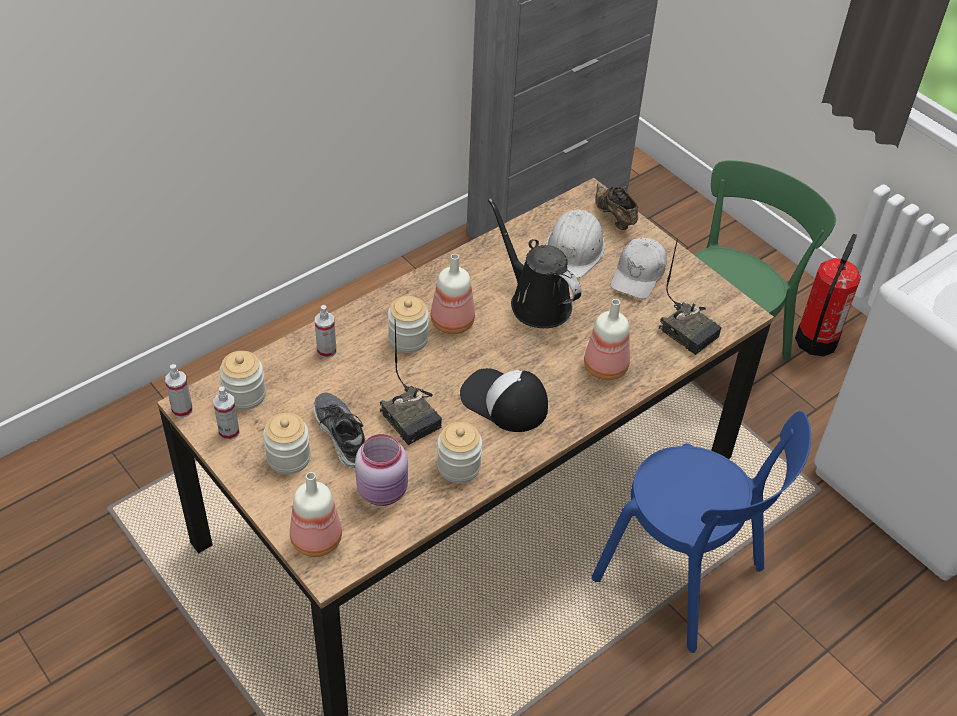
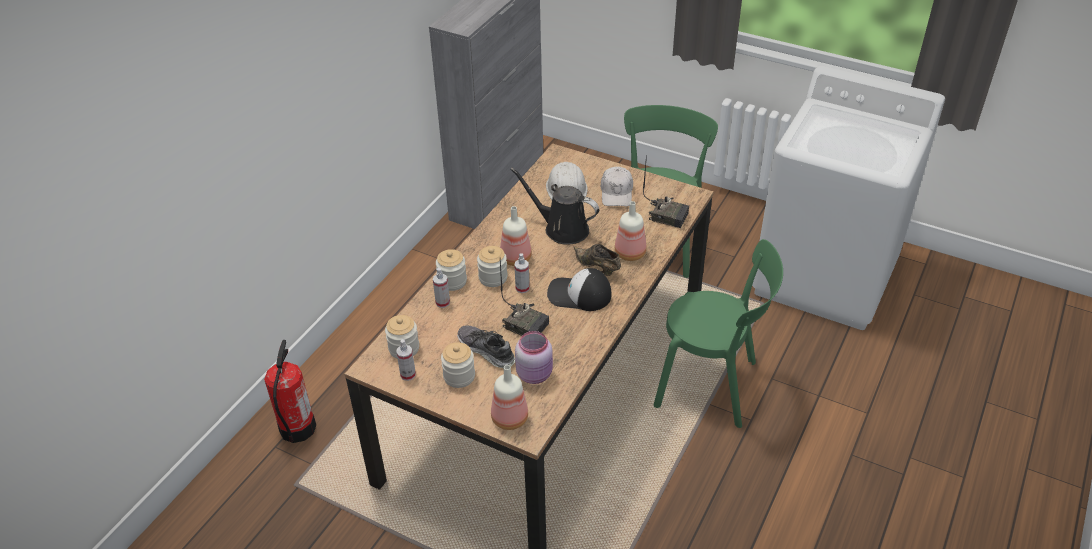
camera: 20 degrees left, 5 degrees down
(182, 410) = (366, 372): spray bottle -> spray bottle (522, 288)
(458, 466) = (574, 343): jar -> jar (452, 281)
(614, 217) = (580, 163): brown shoe -> brown shoe (597, 267)
(685, 578) = (711, 385): blue chair -> green chair
(815, 341) = (712, 216): fire extinguisher -> fire extinguisher (297, 429)

